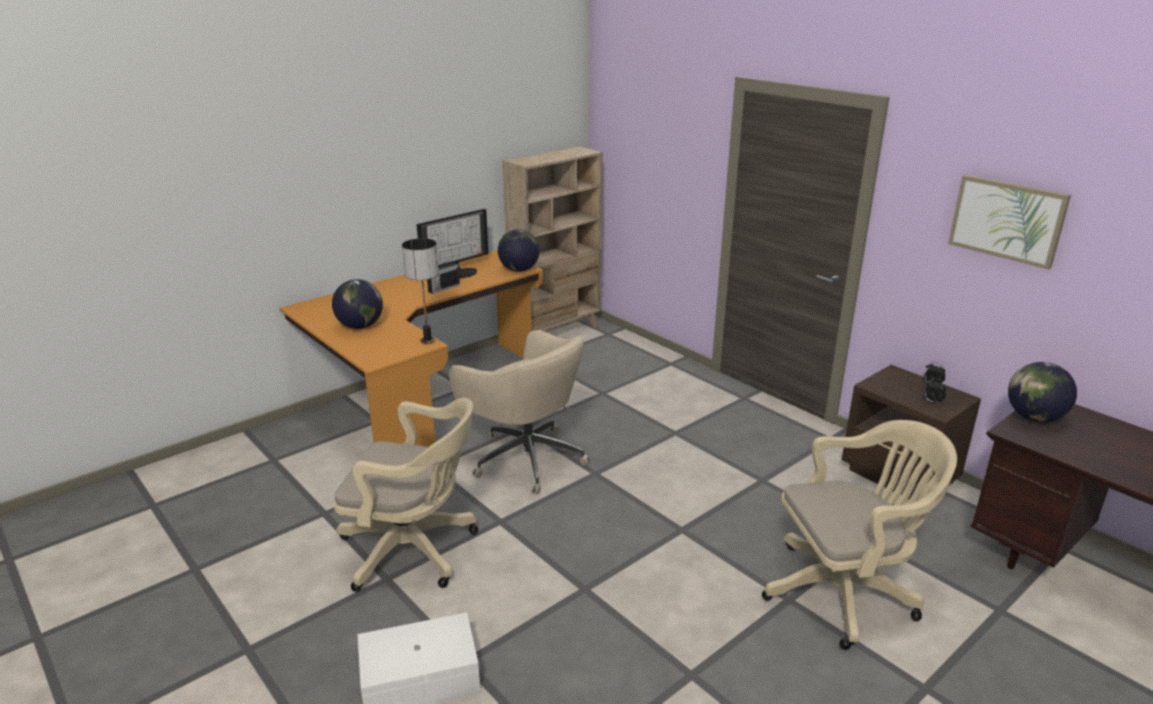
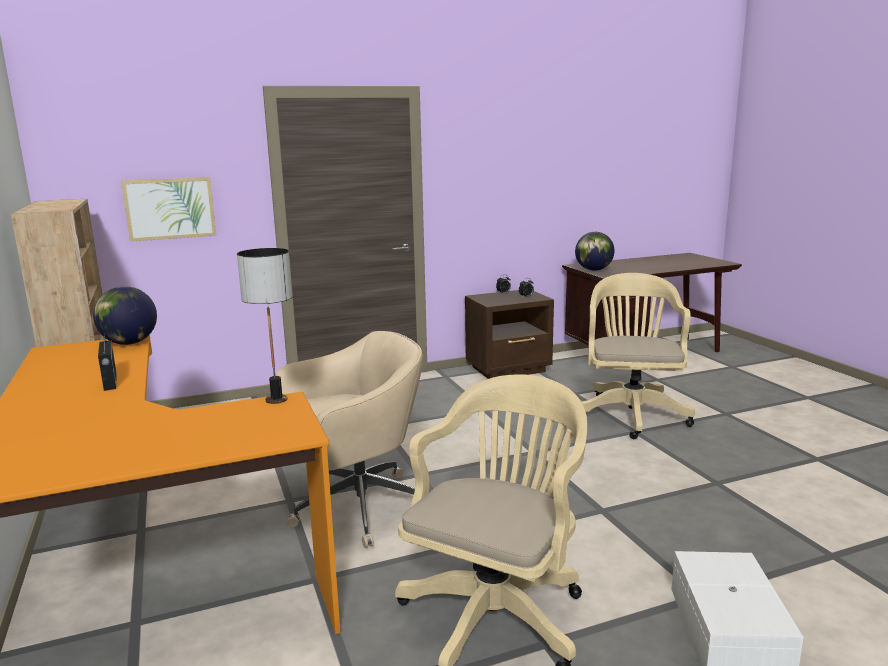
camera: 70 degrees left, 10 degrees down
(360, 326) = (157, 438): globe -> none
(461, 272) = (70, 369): monitor -> none
(1007, 220) = (518, 159): picture -> picture (170, 208)

